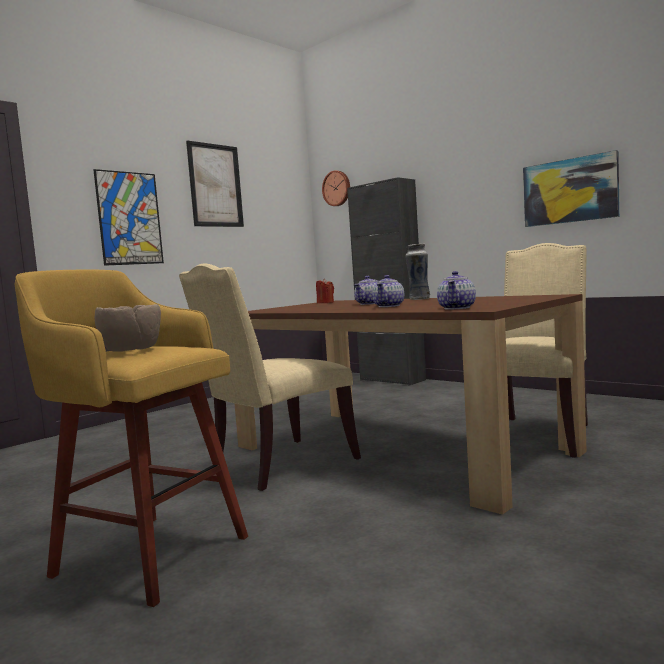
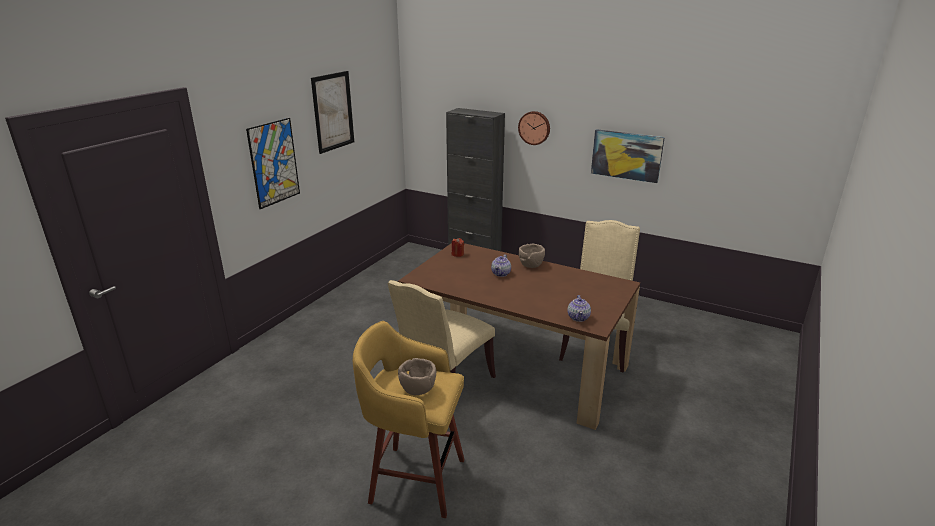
camera: 15 degrees left, 20 degrees up
(337, 188) = (429, 97): wall clock -> wall clock (534, 127)
(389, 306) = (524, 292): teapot -> none
(419, 299) = (531, 264): vase -> brown bowl

